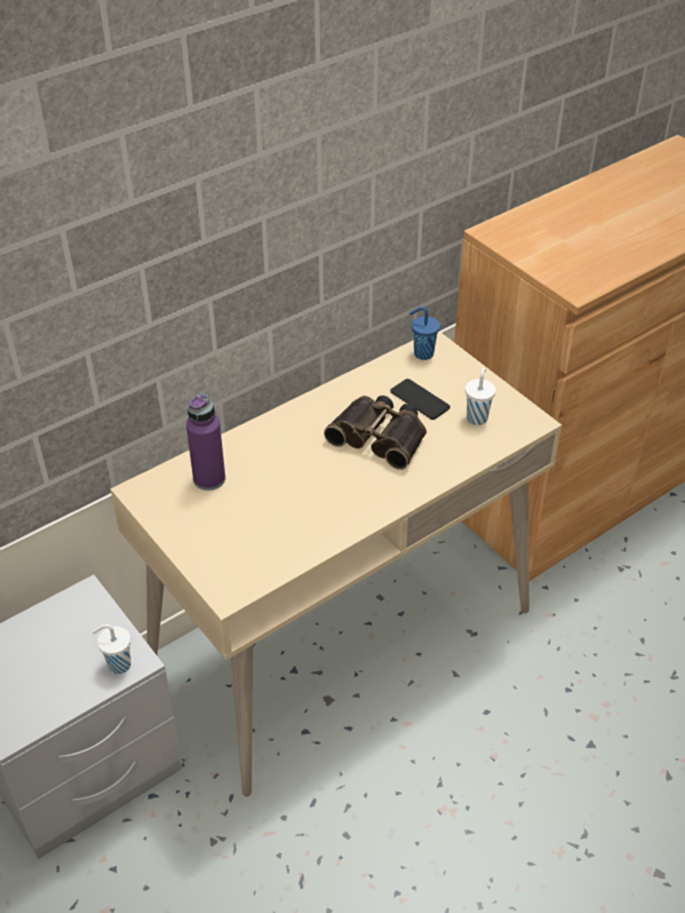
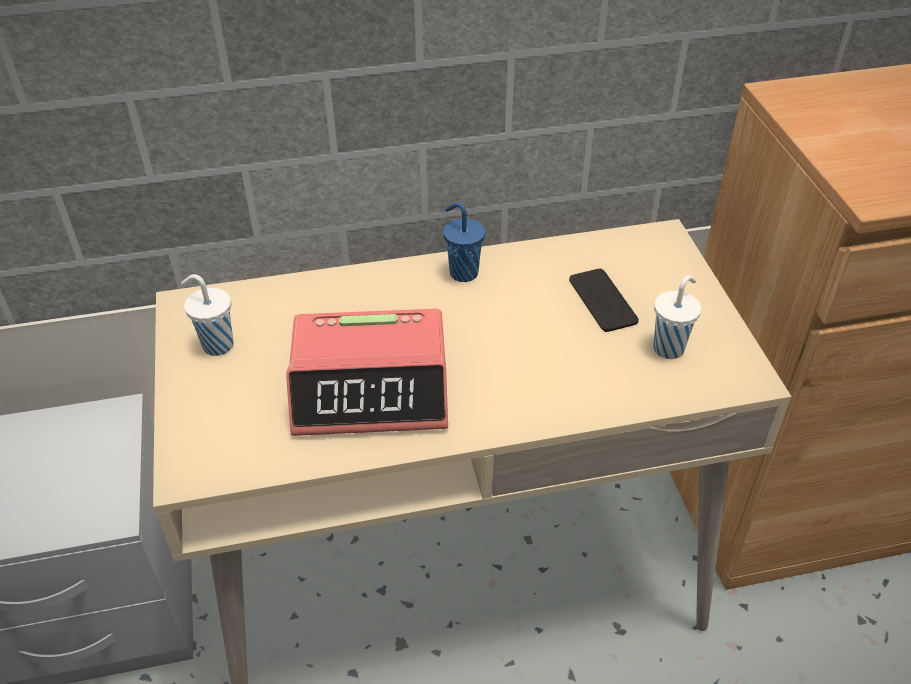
camera: 25 degrees right, 0 degrees up
(118, 665) = (89, 513): white cup -> white cup (216, 345)
(209, 479) = (272, 317): purple bottle -> none
(309, 502) = (372, 387): none -> alarm clock
(380, 436) = (520, 332): binoculars -> none
(422, 354) = (641, 244): blue cup -> blue cup (462, 272)

